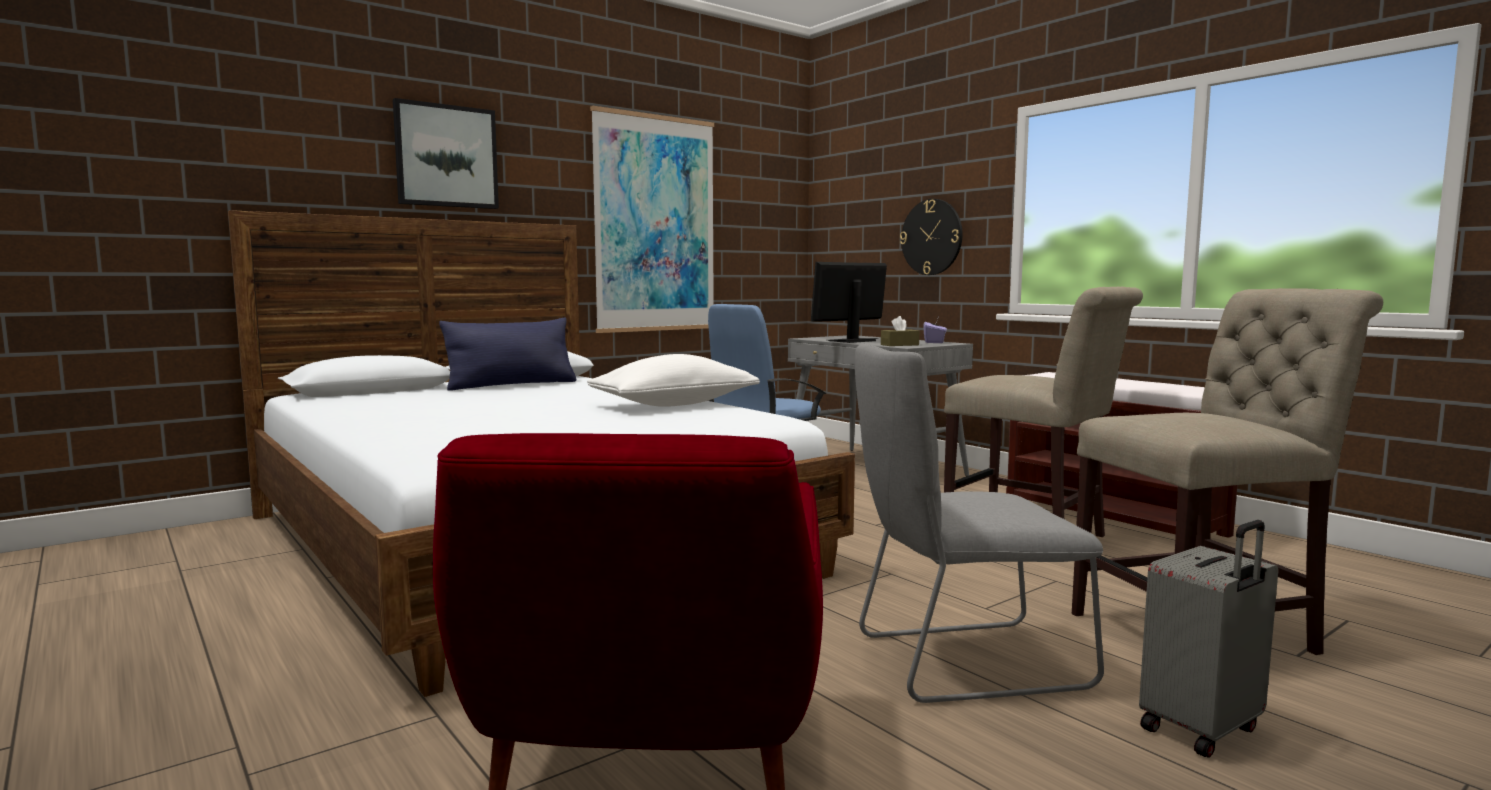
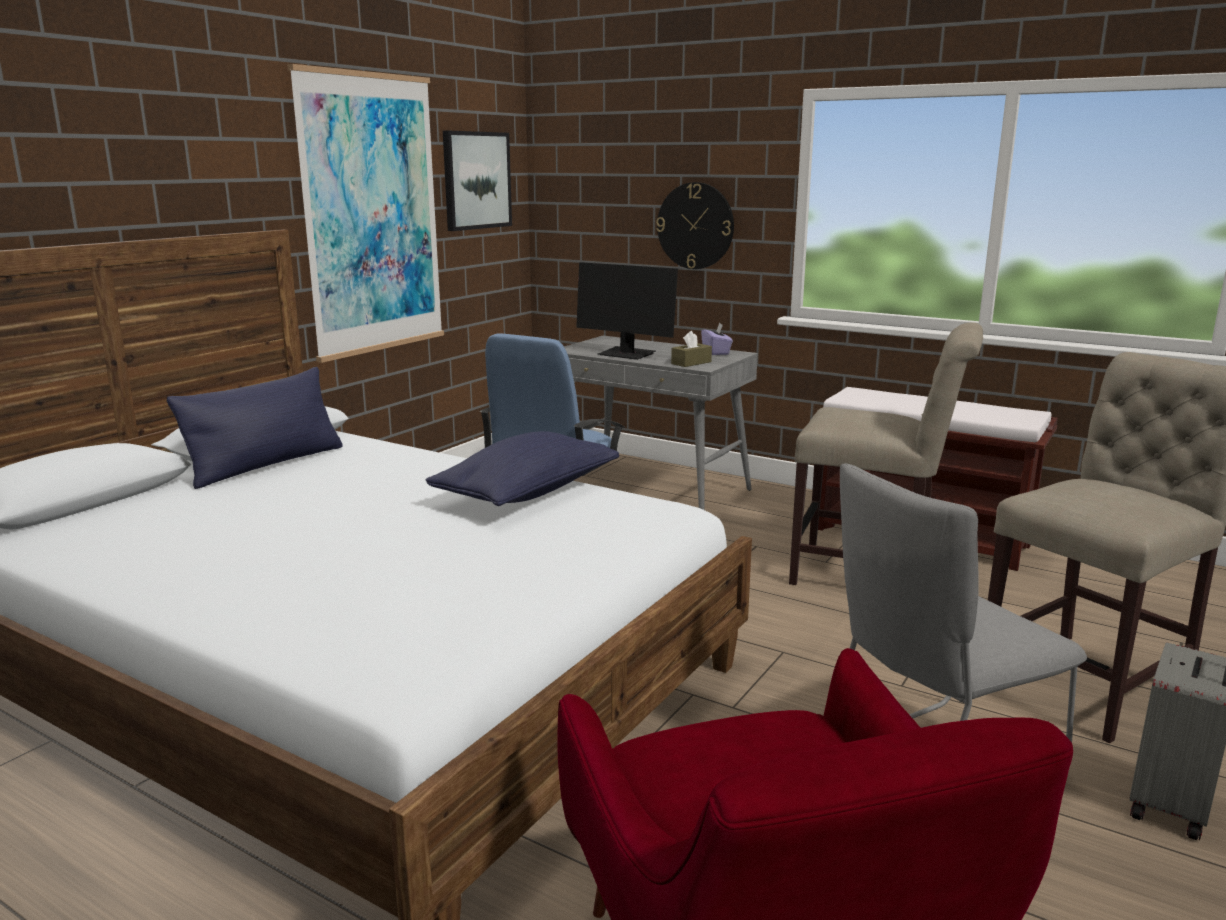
camera: 20 degrees left, 10 degrees up
(446, 156) = (112, 148): picture -> picture (476, 180)
(674, 404) = (527, 493): white pillow -> blue pillow
(852, 341) = (627, 354): monitor -> monitor turned 90 degrees counterclockwise

